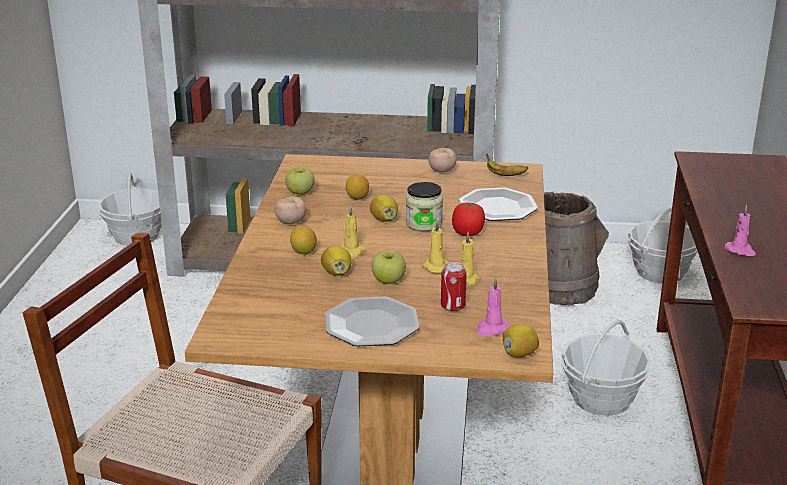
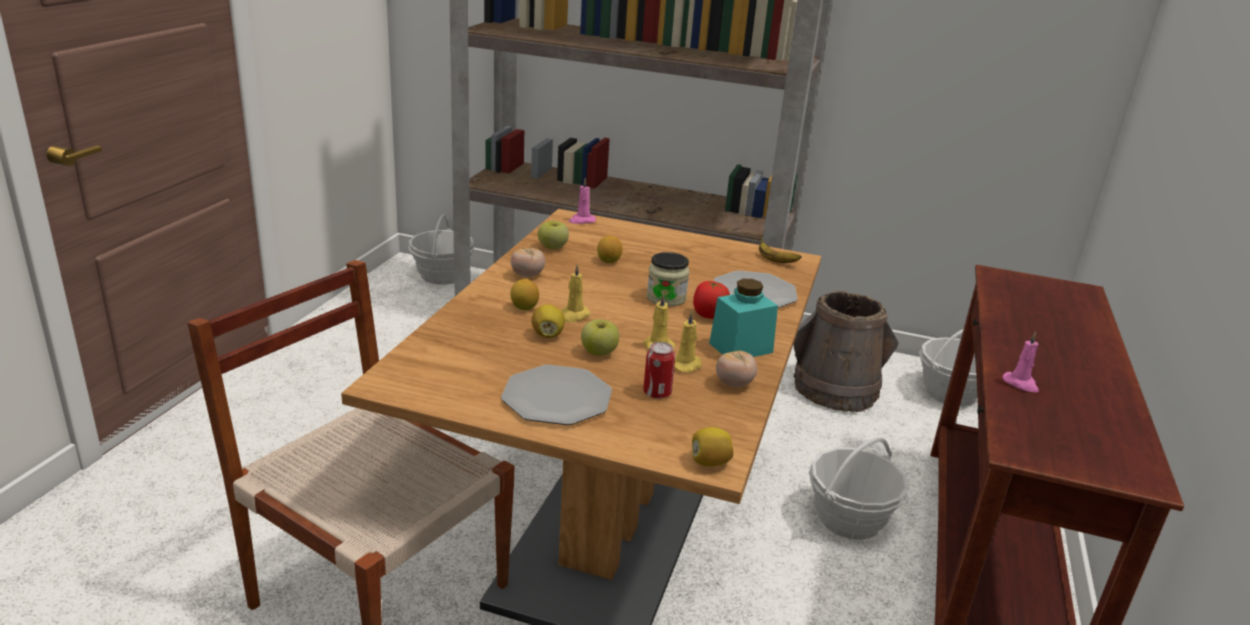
camera: 10 degrees right, 0 degrees up
(384, 219) = (626, 287): lemon -> none
(442, 171) = (710, 247): tomato -> tomato (734, 384)
(491, 329) = (689, 427): pink candle -> pink candle (581, 221)
(506, 257) = (740, 348): none -> turquoise jar

